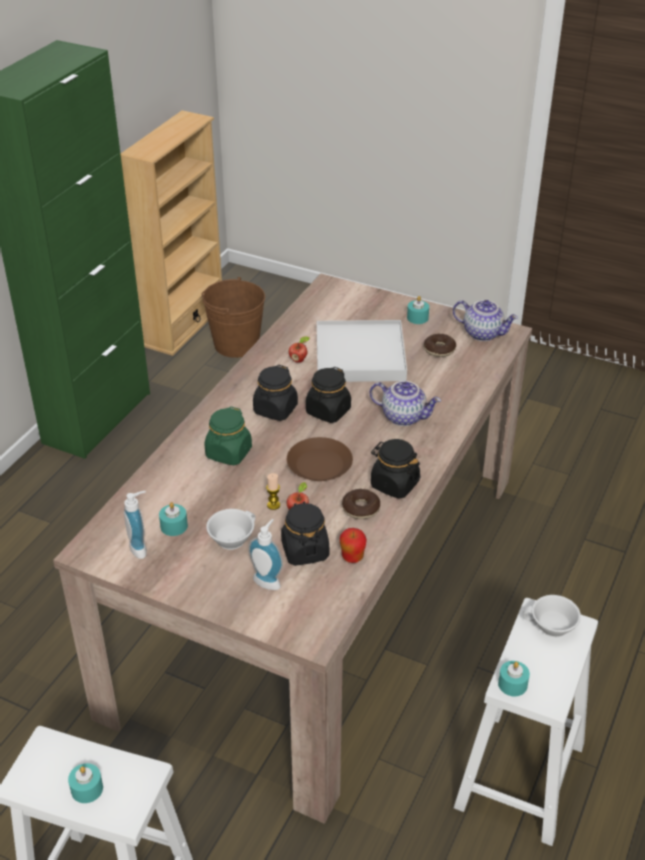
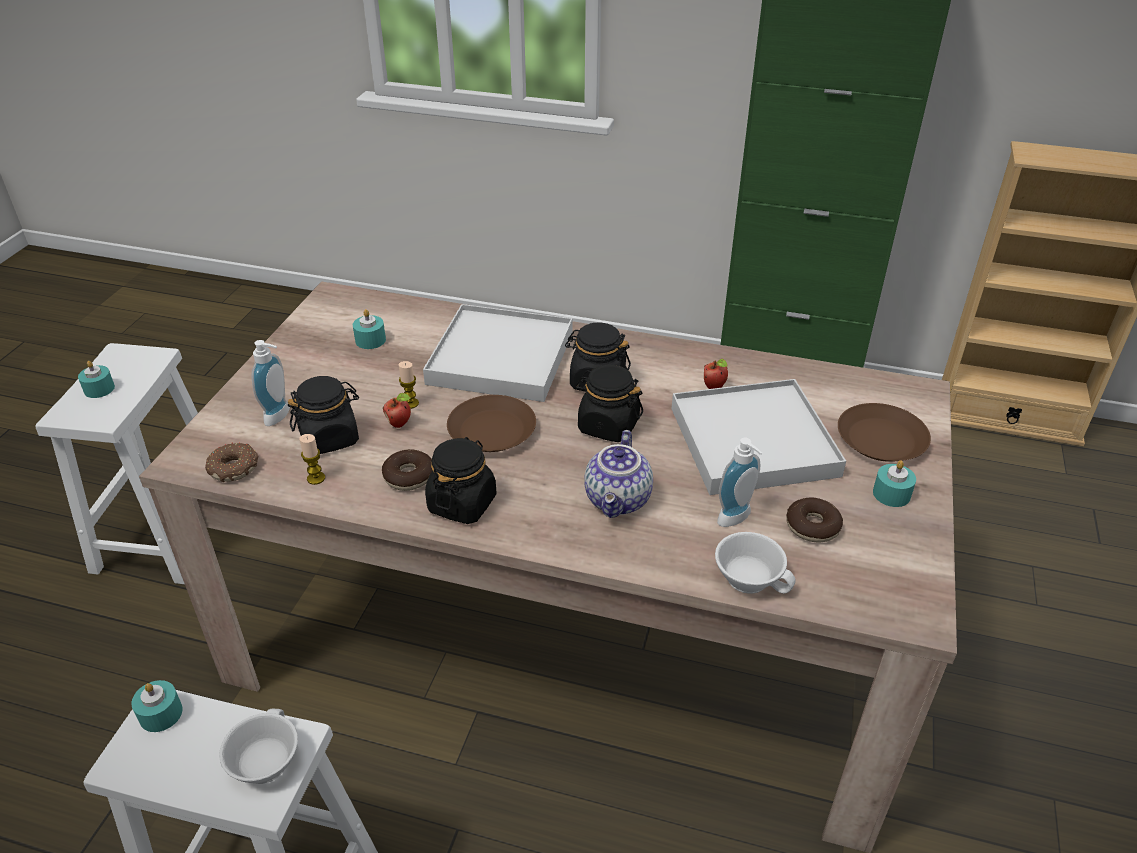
camera: 80 degrees right, 0 degrees up
(141, 548) = (336, 326): soap dispenser -> soap dispenser (737, 520)
(228, 453) = (501, 358): green jar -> white tray
(231, 538) = (352, 380): white cup -> white cup (750, 577)
(236, 344) = (1000, 472): brown bucket -> none
(329, 605) = (234, 467): none -> donut
(352, 557) = (316, 478): apple -> candle
(370, 310) = (880, 440): none -> brown plate
(483, 333) = (893, 580): teapot -> none

